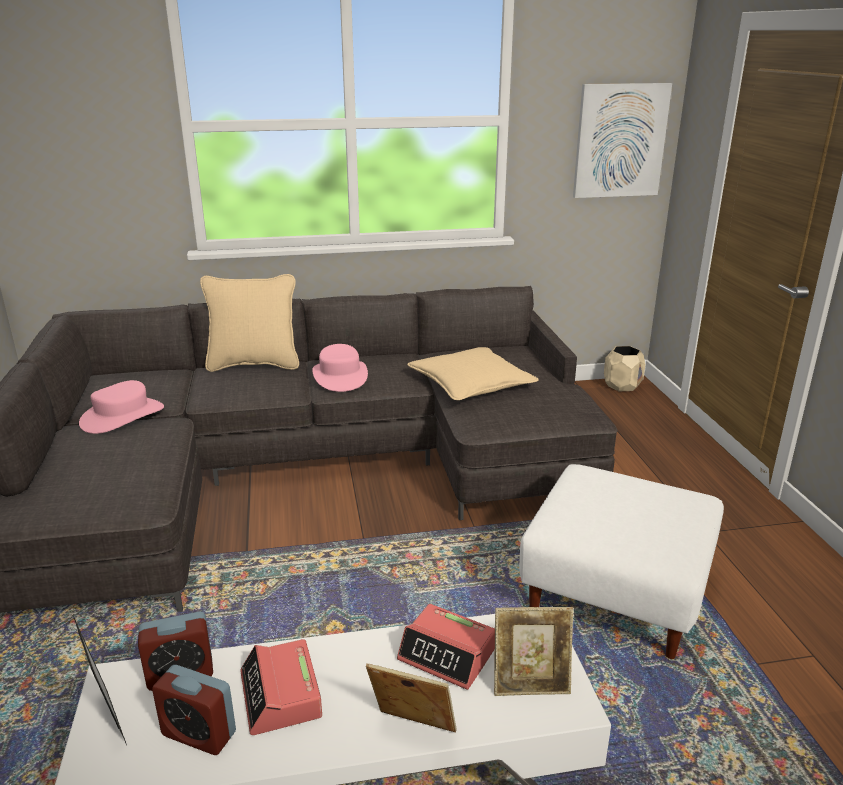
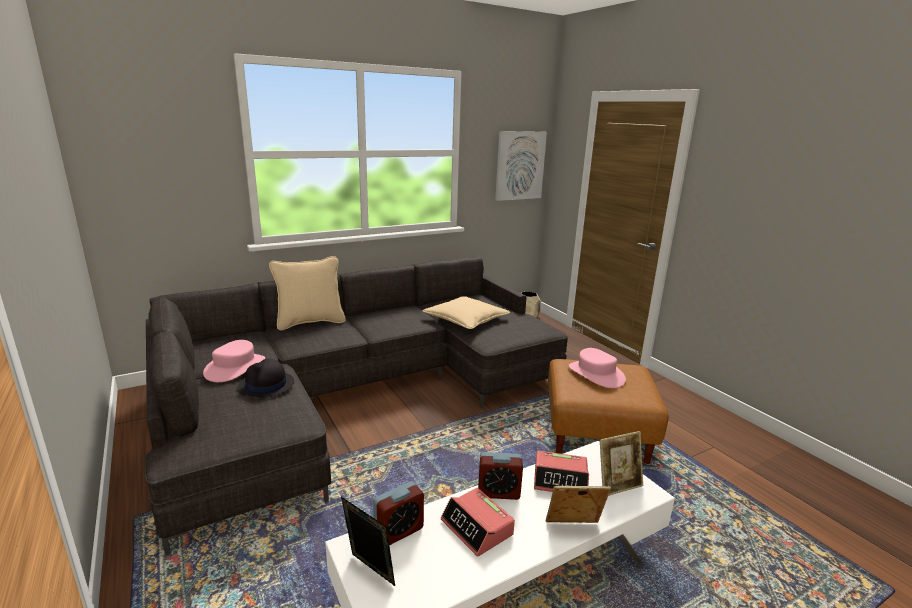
camera: 20 degrees left, 5 degrees down
(140, 446) = (266, 385): none -> black hat
(199, 734) = (440, 565): alarm clock -> alarm clock (498, 492)
(340, 376) = (378, 323): pink hat -> pink hat (595, 374)
(617, 593) = (597, 434): white ottoman -> brown ottoman

